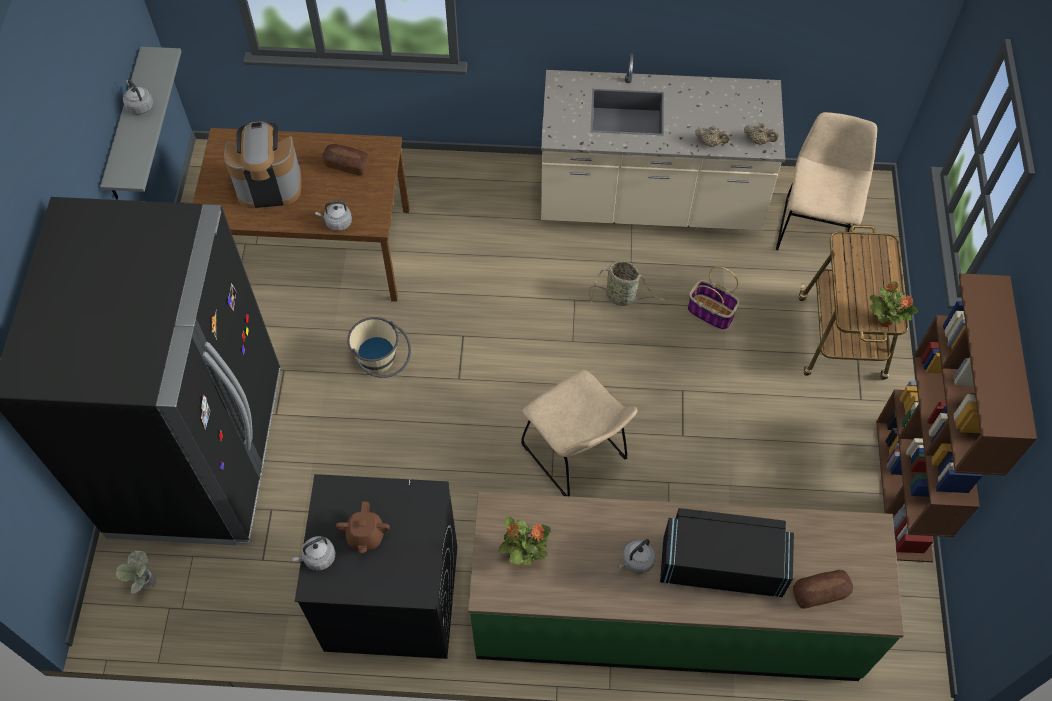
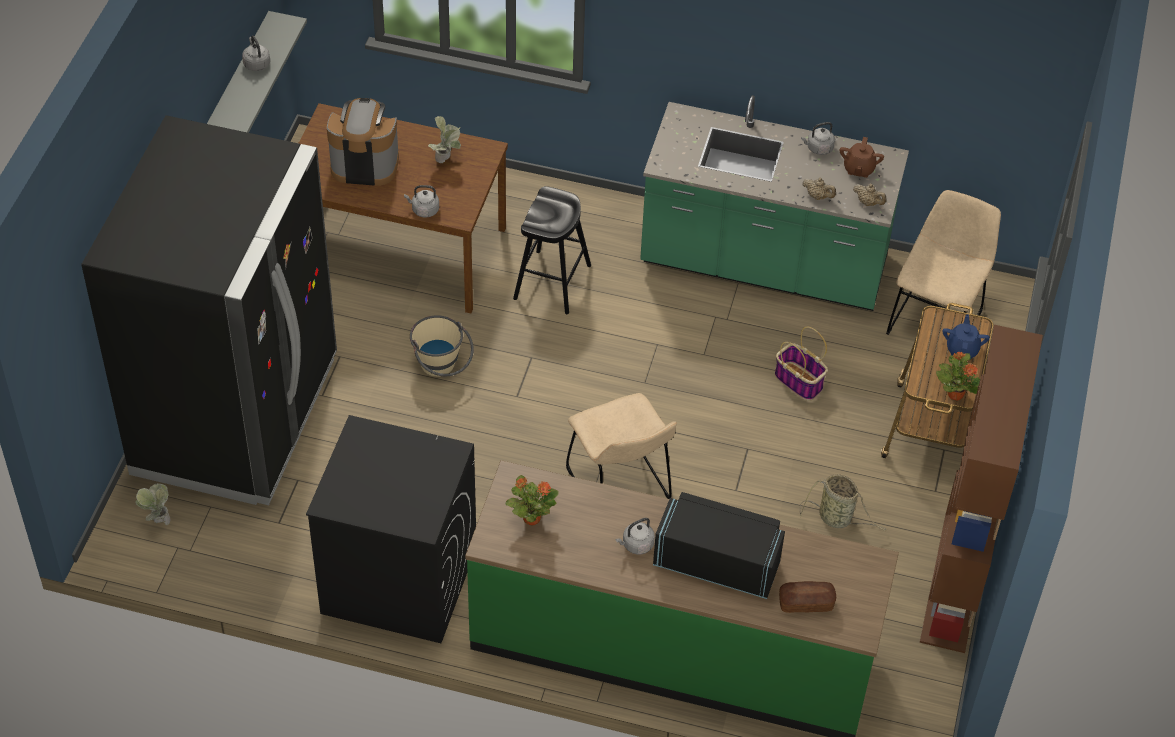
camera: 10 degrees right, 10 degrees down
(318, 558) = (335, 483): grey kettle -> grey kettle (818, 148)
(347, 165) = (446, 159): bread -> potted plant
(365, 535) = (384, 473): brown teapot -> brown teapot (858, 169)
(464, 255) = (552, 282): none -> black stool
(622, 297) = (709, 350): basket -> basket (837, 518)
(650, 202) = (763, 265): beige counter -> green counter
(877, 271) = (962, 349): none -> blue teapot

